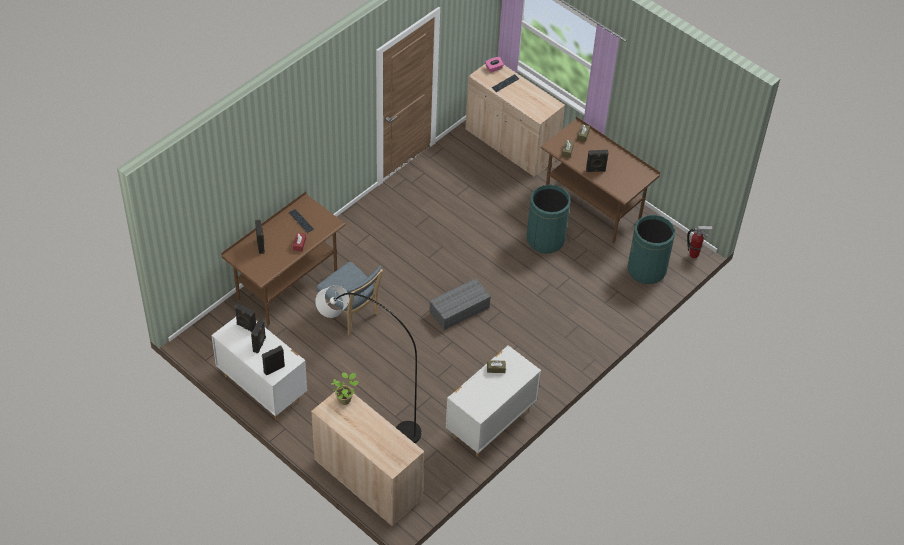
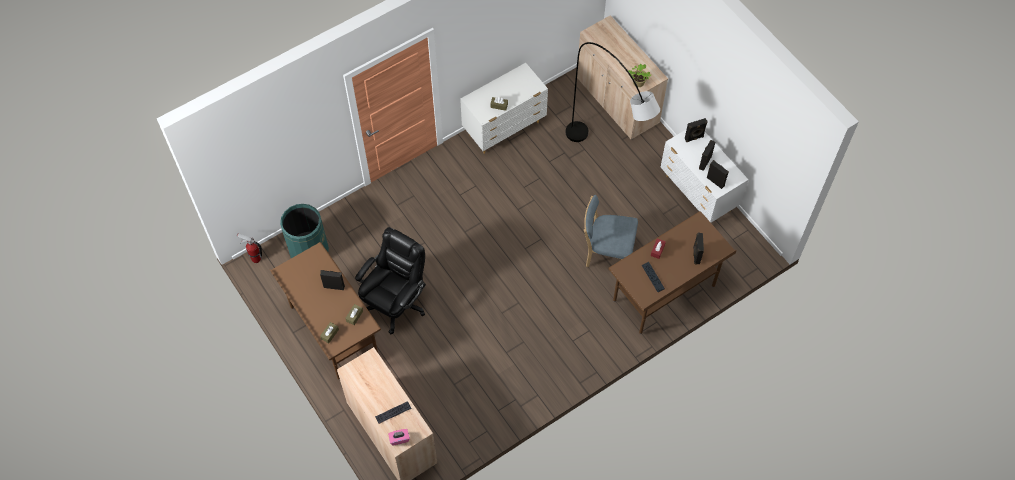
camera: 165 degrees left, 10 degrees up
(351, 314) = (607, 253): blue chair -> blue chair turned 45 degrees counterclockwise
(459, 310) = (503, 239): grey storage box -> none
(545, 239) = (395, 303): green trash can -> black office chair

